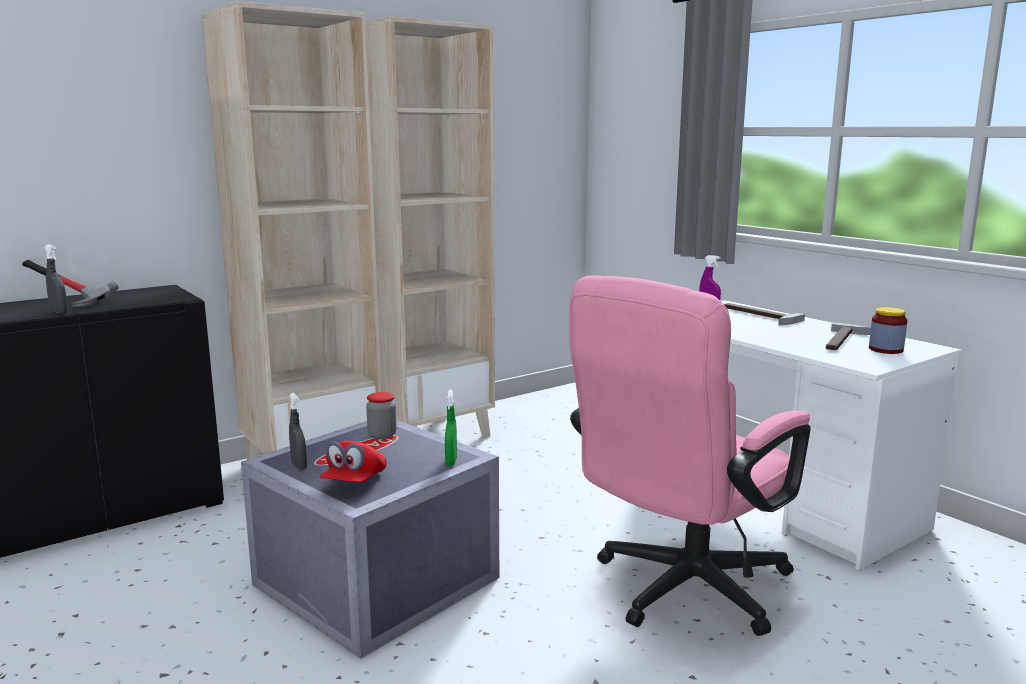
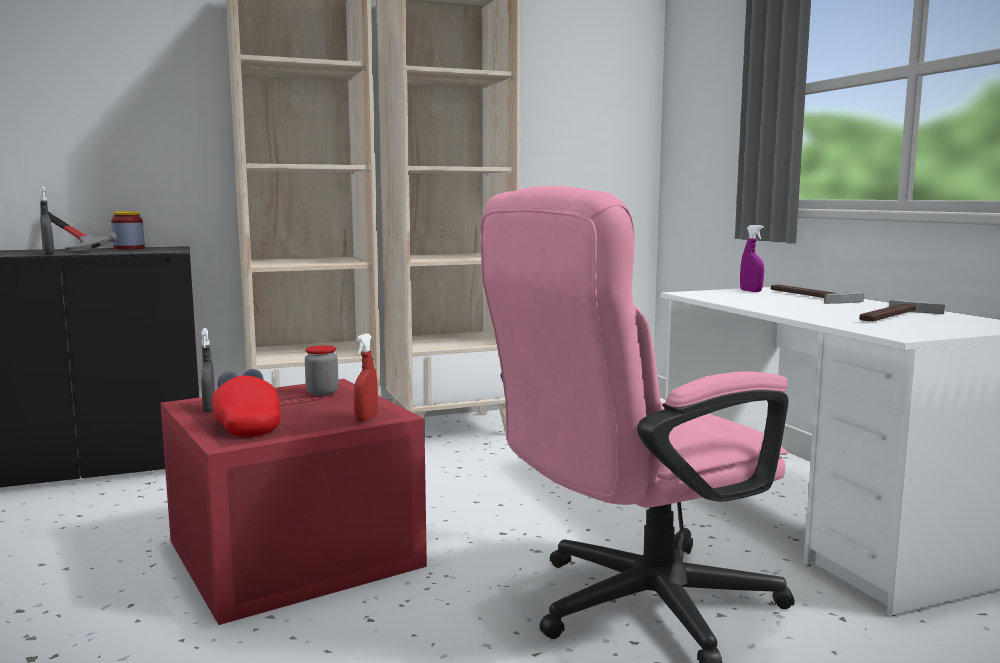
camera: 15 degrees right, 5 degrees down
(354, 482) = (246, 426): red cap -> red cap turned 120 degrees clockwise
(376, 583) = (292, 555): grey storage box -> red storage box
(451, 462) = (366, 418): green spray bottle -> red spray bottle
(885, 349) = (946, 325): jar -> jar (129, 248)

